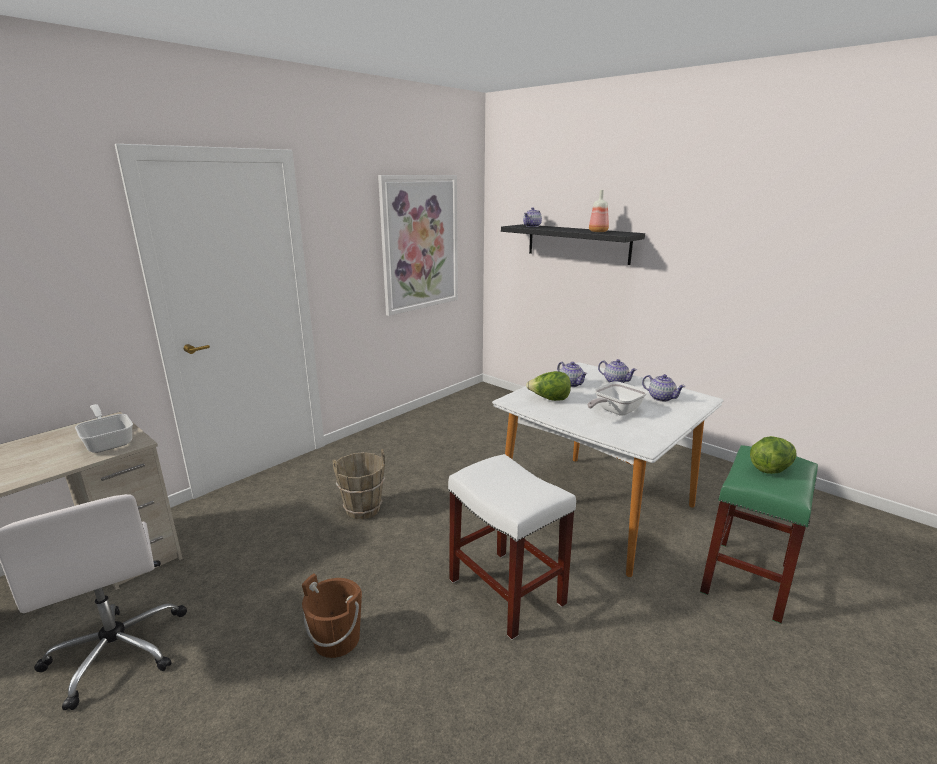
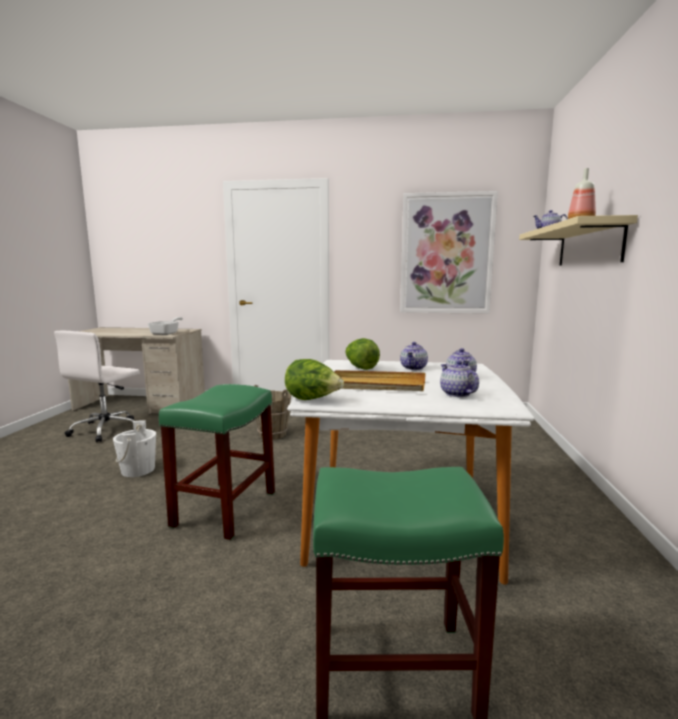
camera: 55 degrees right, 10 degrees down
(337, 639) = (138, 470): brown bucket -> white bucket
(505, 591) = (225, 508): white stool -> green stool
(577, 243) = (589, 245): black shelf -> beige shelf
(614, 411) = (375, 385): frying pan -> beige tray
(661, 398) = (456, 394): teapot -> teapot turned 150 degrees clockwise
(771, 468) = (405, 486): lettuce -> lettuce (313, 399)

